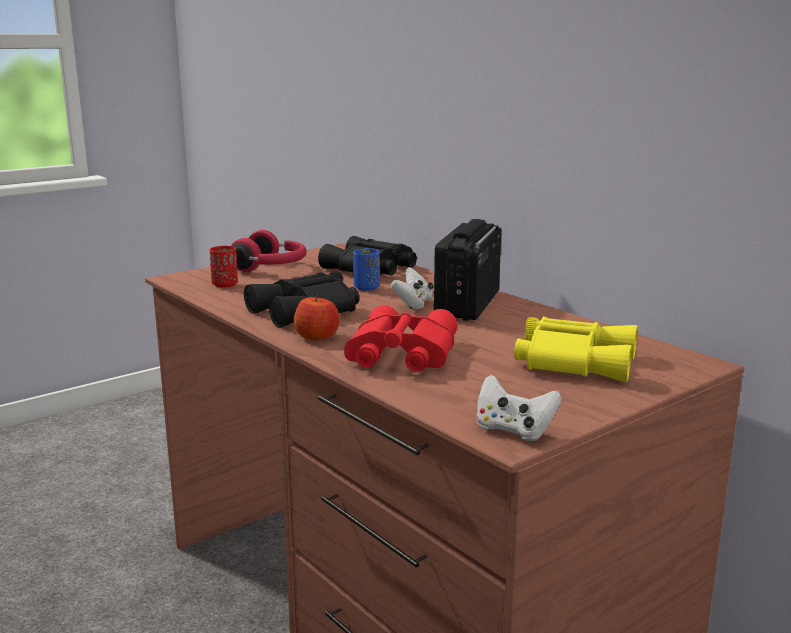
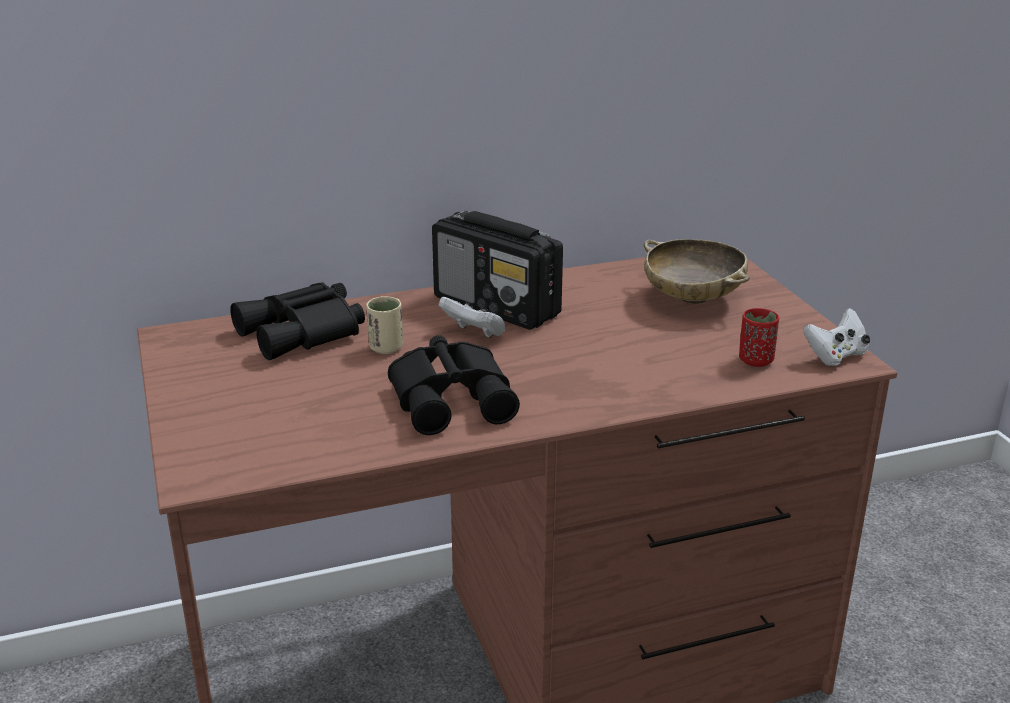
camera: 70 degrees left, 10 degrees up
(225, 285) = (277, 440): red cup -> red cup (755, 360)
(271, 268) = (221, 396): red headphones -> none
(317, 337) = (553, 404): apple -> none
(366, 288) = (386, 348): blue cup -> beige cup
(399, 355) = (638, 370): red binoculars -> none
(573, 361) = (692, 299): yellow binoculars -> beige bowl

